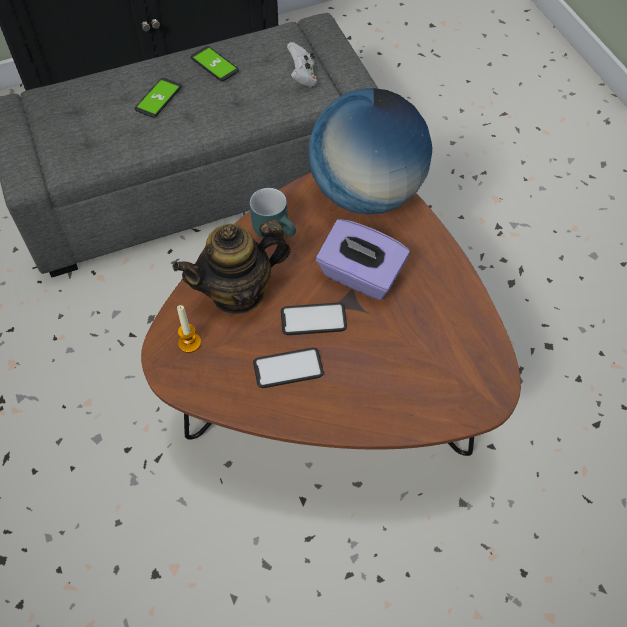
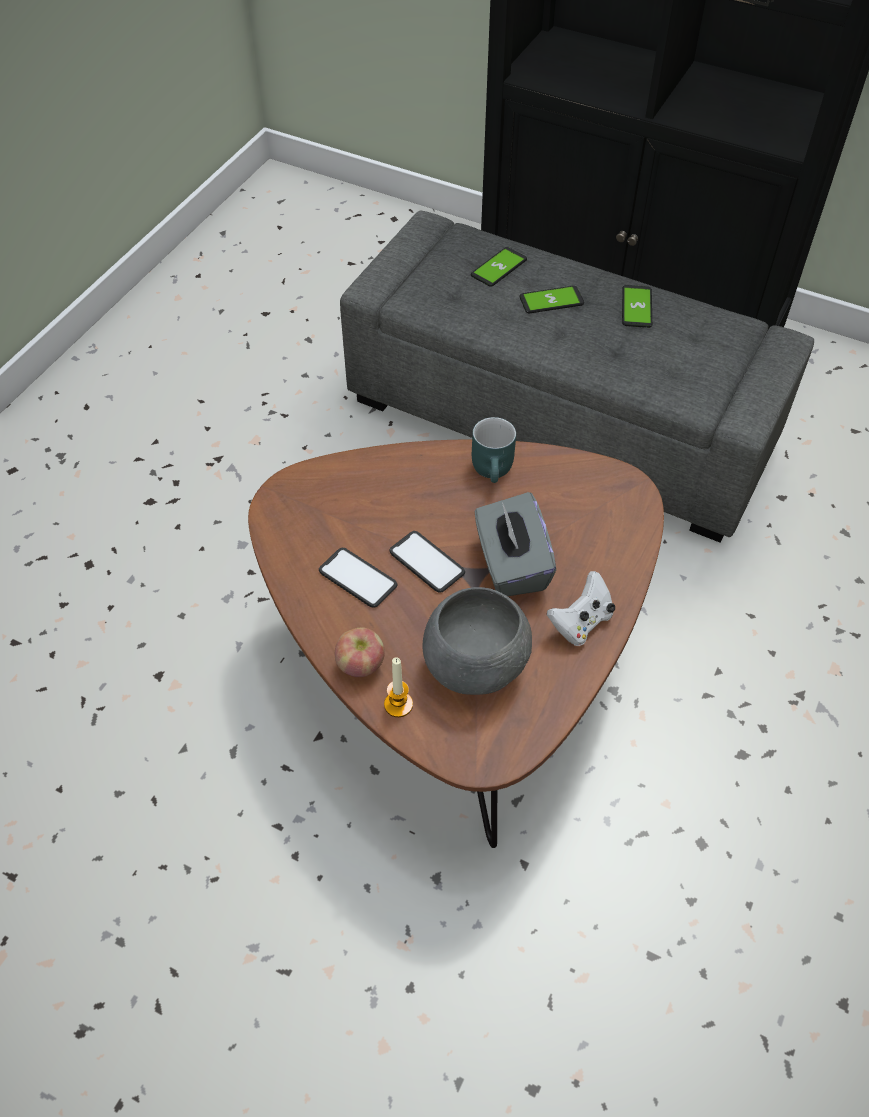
camera: 50 degrees right, 5 degrees down
(95, 102) = (498, 268): none -> phone
(189, 343) = (316, 494): candle -> candle (398, 704)
(238, 292) = (399, 491): teapot -> none
(302, 76) = (703, 373): white game controller -> white game controller (581, 622)
(360, 276) = (511, 565): purple tissue box -> grey tissue box
(361, 416) = (360, 665): none -> apple
(366, 193) = (612, 507): globe -> none
(422, 351) = (476, 667): none -> grey bowl

